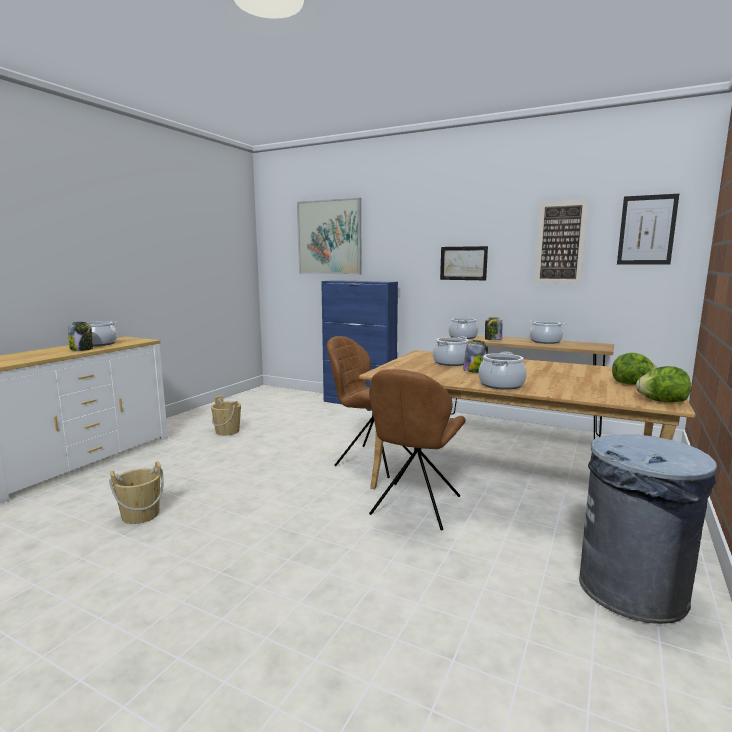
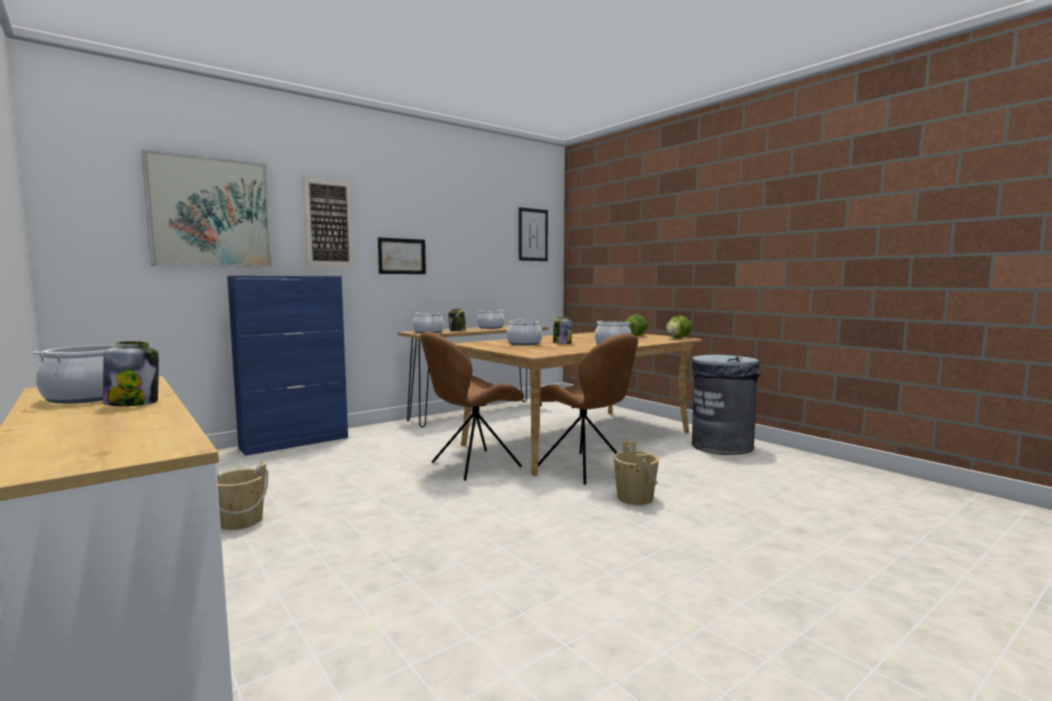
camera: 65 degrees left, 5 degrees down
(140, 515) = (472, 599): beige bucket -> beige bucket (635, 498)
(560, 243) = (481, 240): picture -> picture (329, 223)

